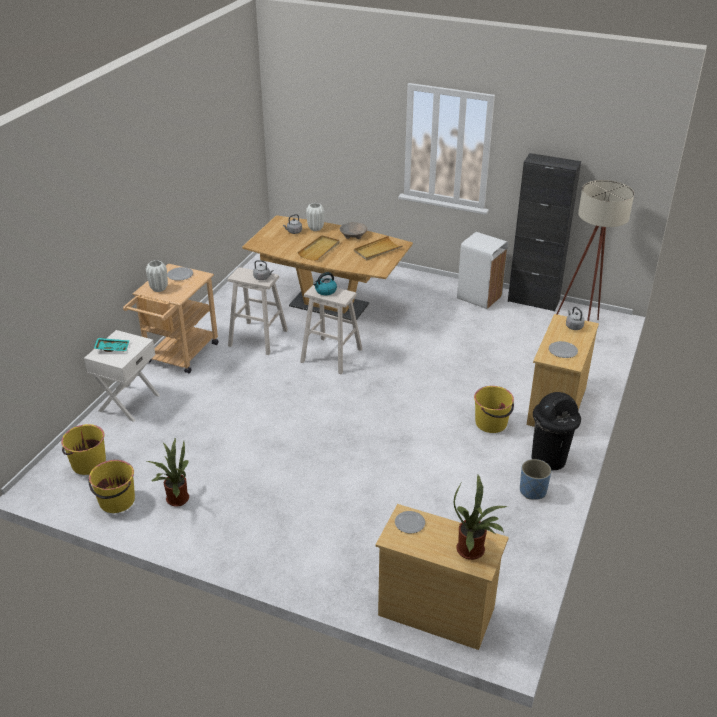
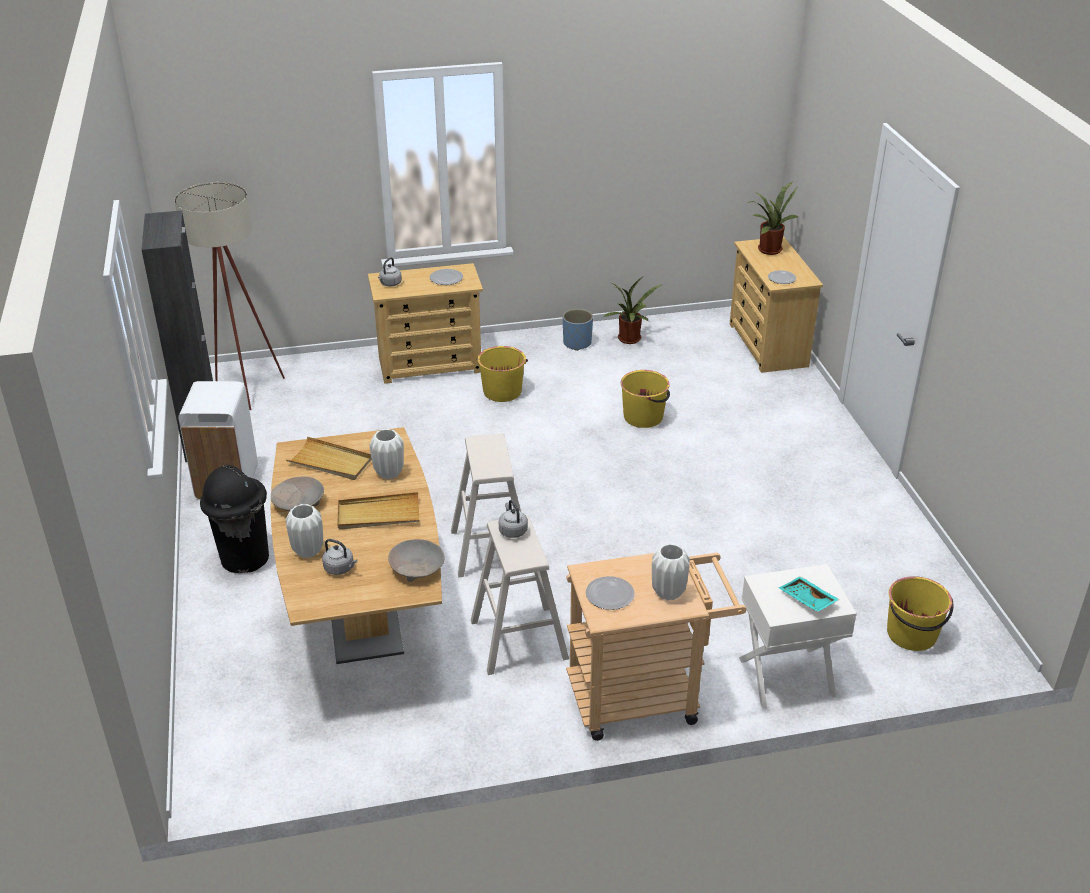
camera: 125 degrees left, 0 degrees up
(116, 501) = (919, 573): yellow bucket -> yellow bucket (644, 417)
(175, 499) = (859, 534): potted plant -> potted plant (630, 340)
(269, 247) = (417, 568): none -> beige bowl
(325, 291) = (489, 460): kettle -> none
(349, 261) = (389, 473): none -> white vase
(549, 459) = (522, 347): black trash can -> black trash can (244, 558)

